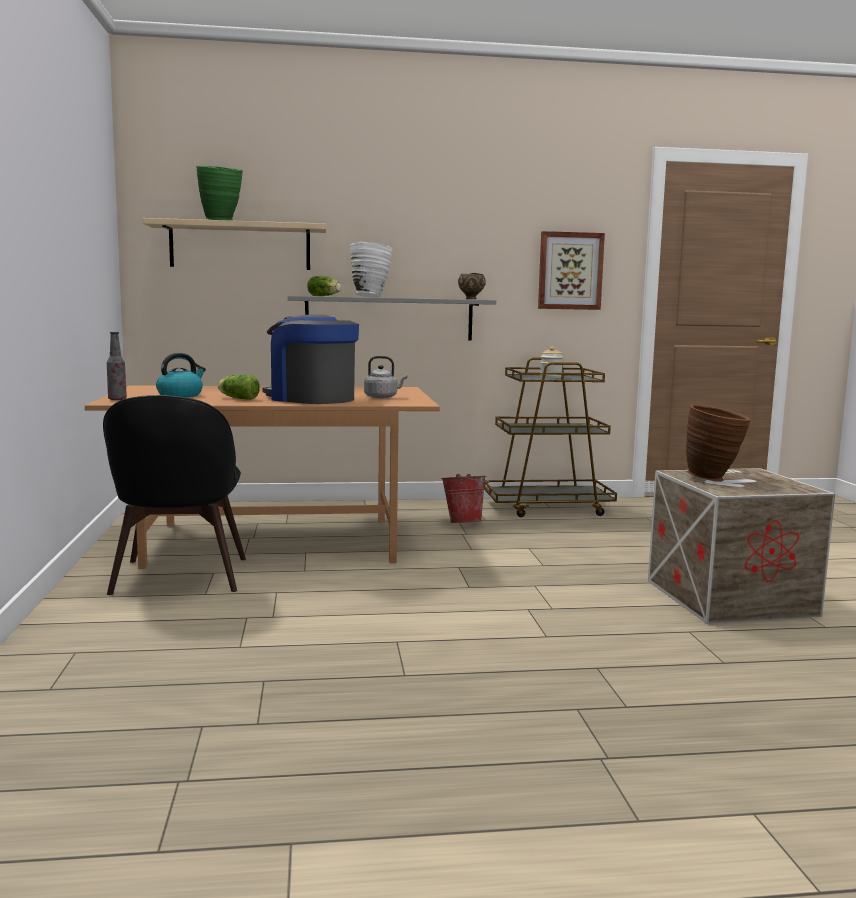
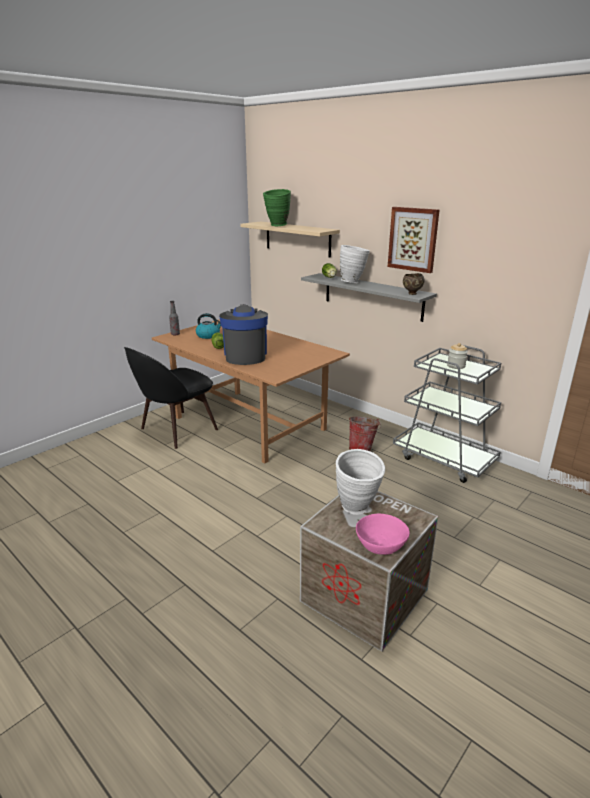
camera: 50 degrees right, 15 degrees up
(382, 397) = (283, 363): grey kettle -> none
(548, 508) = (444, 459): brown cart -> grey cart
(570, 271) = (505, 279): picture -> picture (413, 239)
(714, 479) = (358, 510): brown vase -> white vase
(787, 486) = (380, 545): none -> pink bowl

